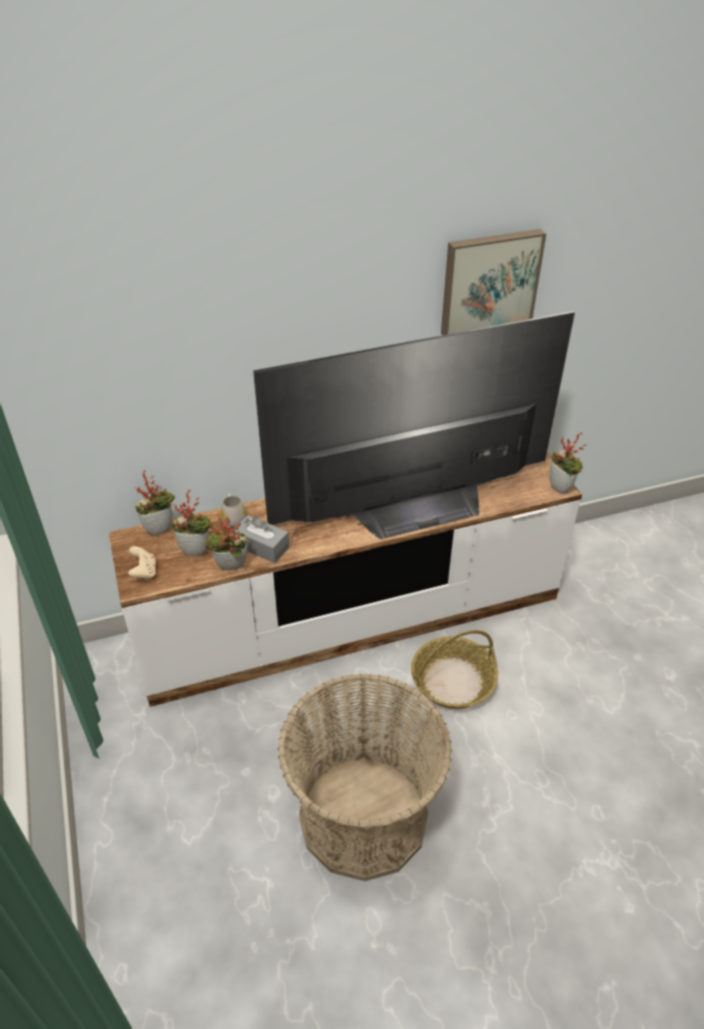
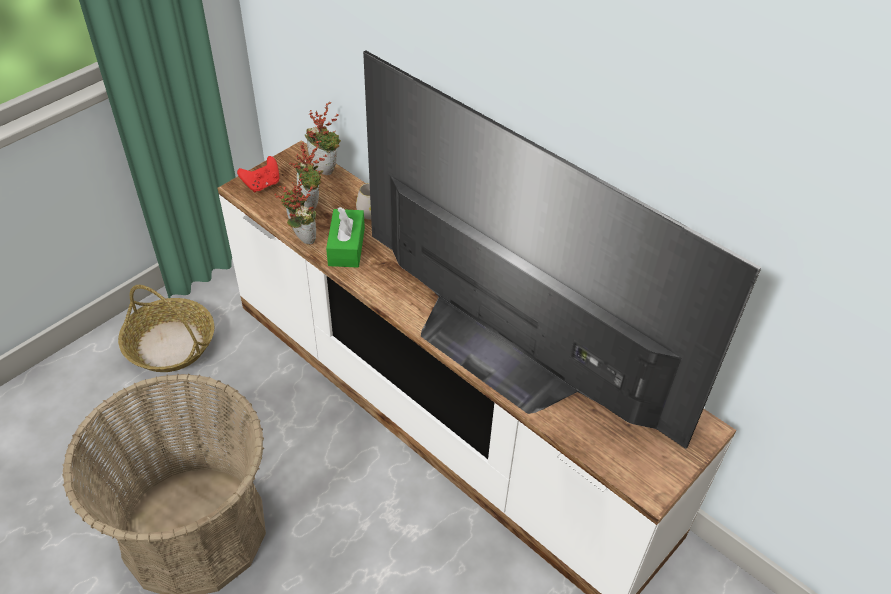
camera: 60 degrees right, 5 degrees up
(144, 572) = (262, 185): beige game controller -> red game controller
(261, 546) = (346, 247): grey tissue box -> green tissue box
(453, 680) = (410, 547): basket -> basket (171, 344)
(489, 282) = (715, 152): picture -> none
(562, 488) = (652, 490): potted plant -> none

